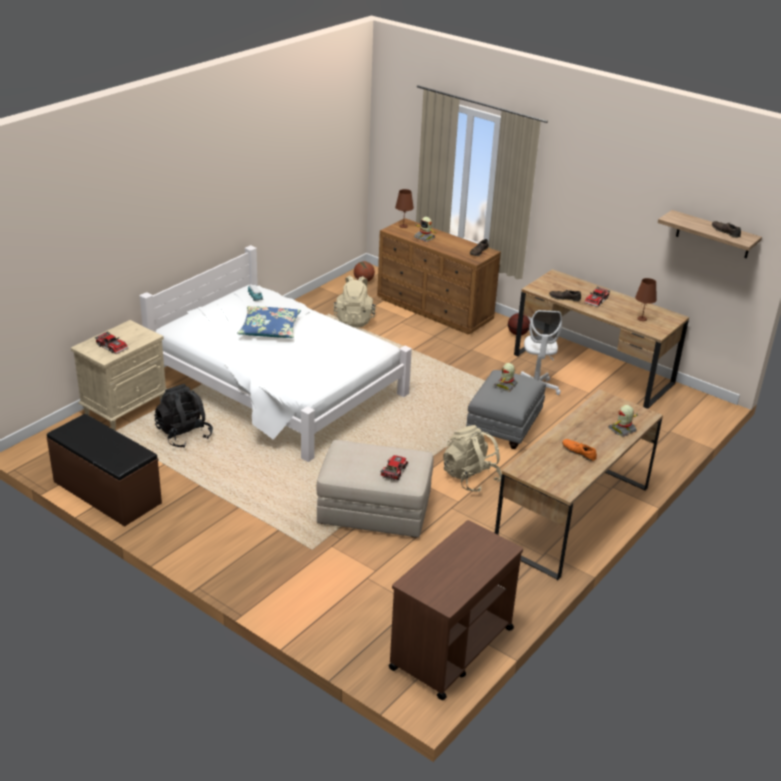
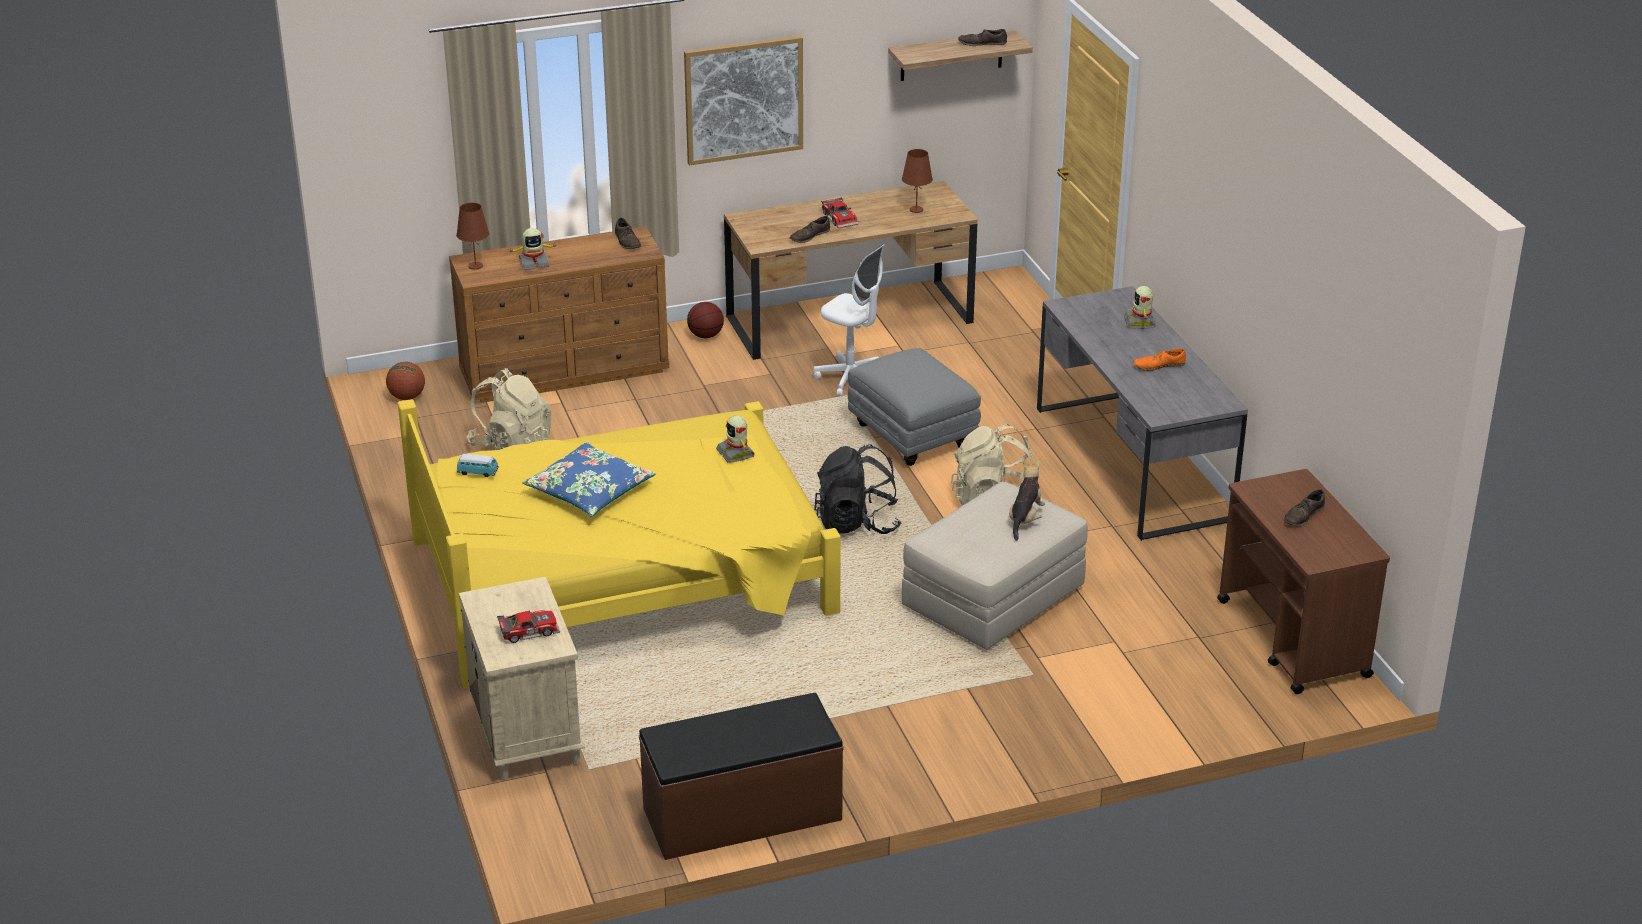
camera: 55 degrees left, 0 degrees up
(184, 435) = (663, 700): black backpack -> black backpack (857, 523)
(278, 387) = (624, 576): white bed -> yellow bed
(393, 471) = (1025, 520): toy car -> plush toy
(462, 562) = (1303, 515): none -> brown shoe
(506, 386) = (912, 372): toy robot -> toy robot (736, 453)
(573, 516) = (1131, 463): brown desk -> grey desk
(578, 203) = (743, 99): none -> picture

